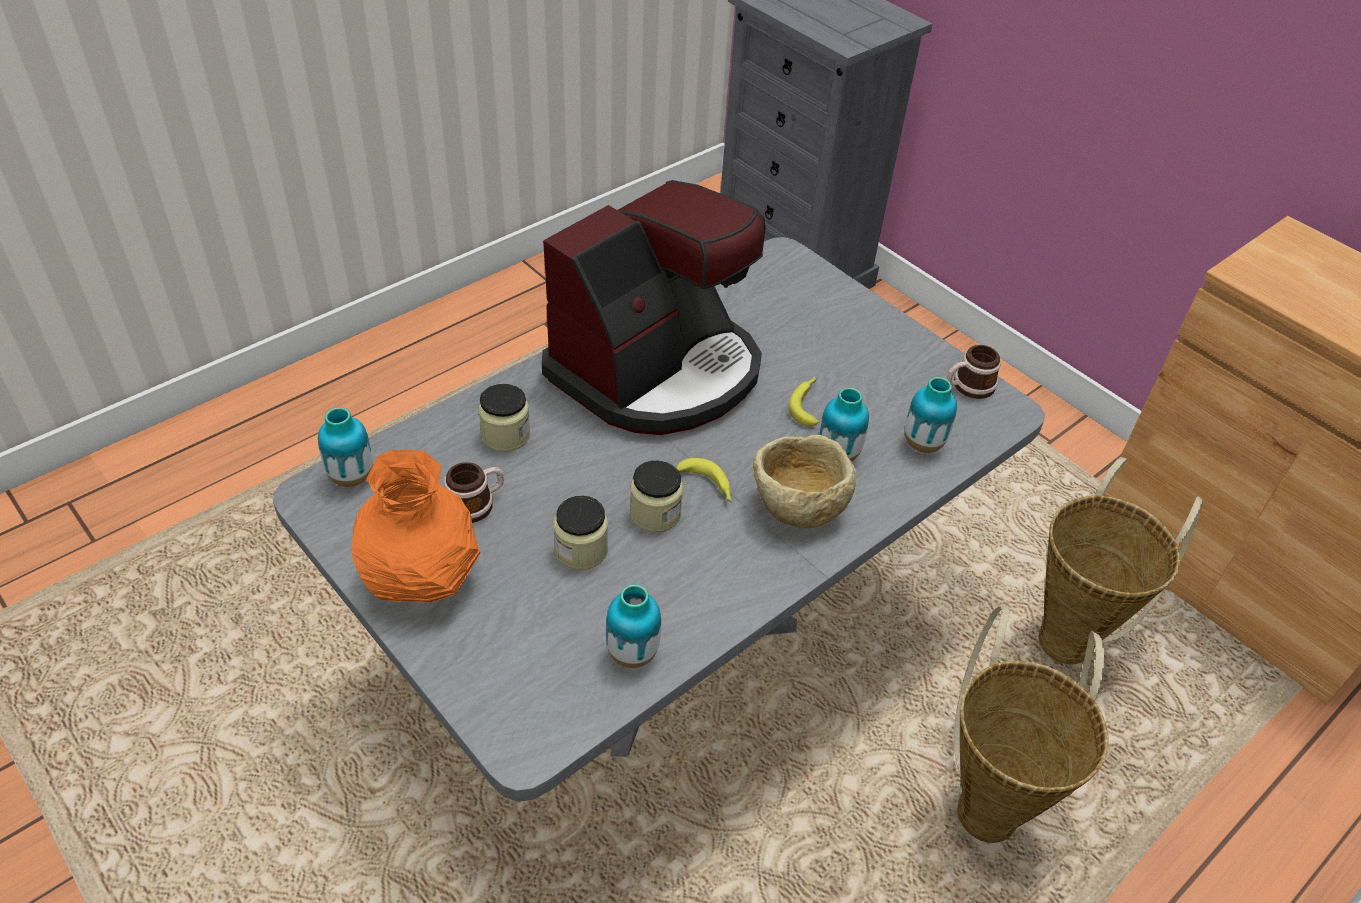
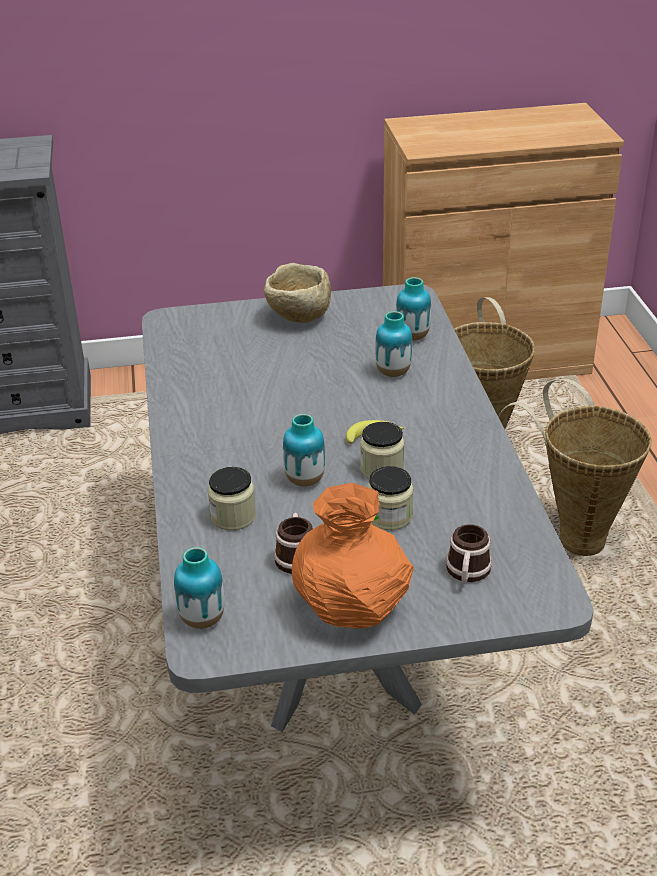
camera: 55 degrees left, 10 degrees down
(632, 653) = (505, 524): vase -> vase (305, 480)
(658, 371) = (235, 418): coffee machine -> none
(797, 507) = (427, 406): beige bowl -> beige bowl (299, 317)
(807, 404) = (333, 366): banana -> none
(967, 387) = (377, 300): mug -> mug (467, 573)

